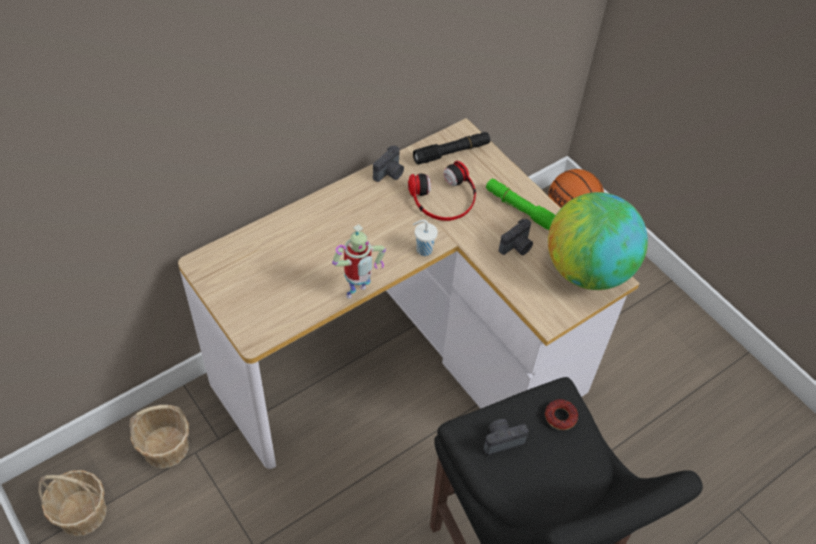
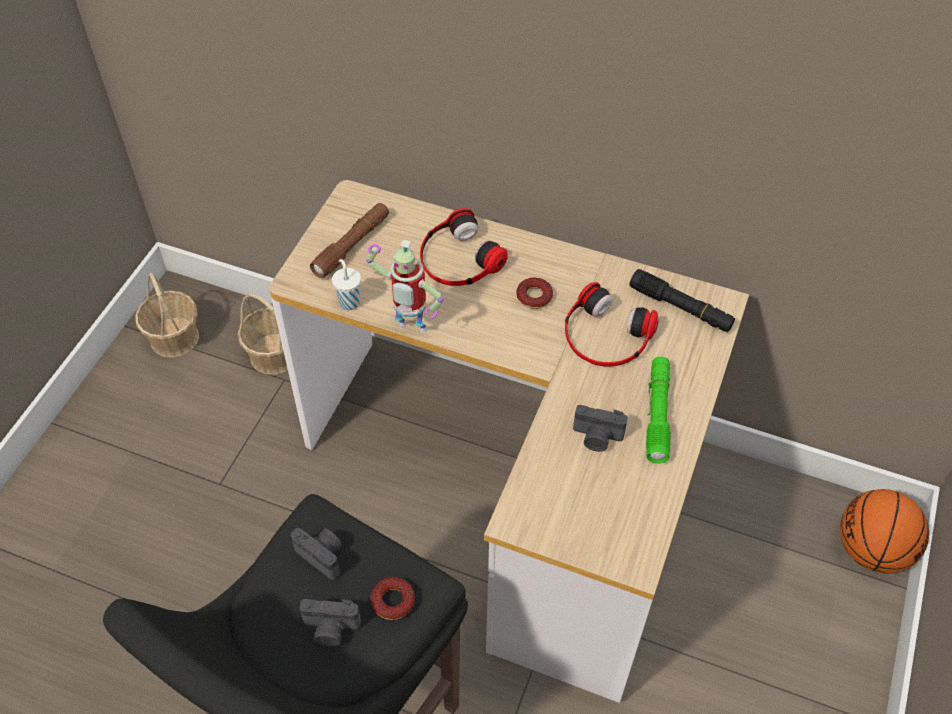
camera: 60 degrees right, 0 degrees up
(250, 287) = (352, 246): none -> brown flashlight
(316, 235) = (458, 258): none -> headphones
(384, 215) = (534, 296): none -> donut
(390, 173) = (596, 271): camera -> camera (330, 629)
(423, 250) = (515, 354): white cup -> white cup (349, 302)
(587, 270) = (623, 526): globe -> none

